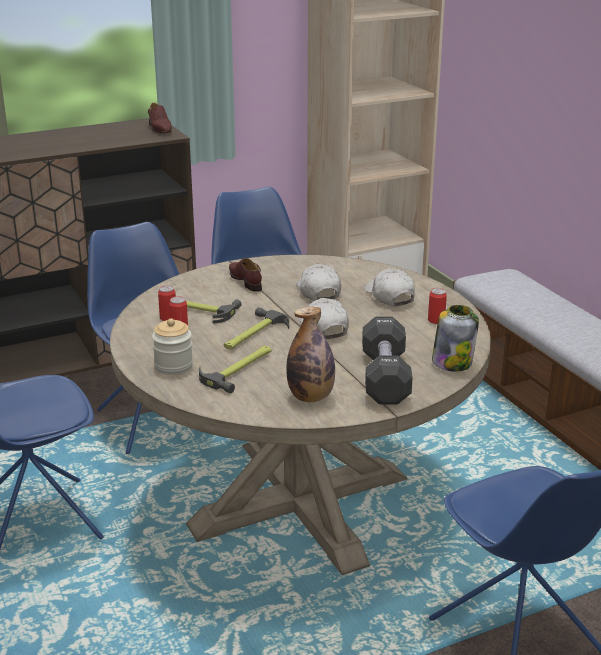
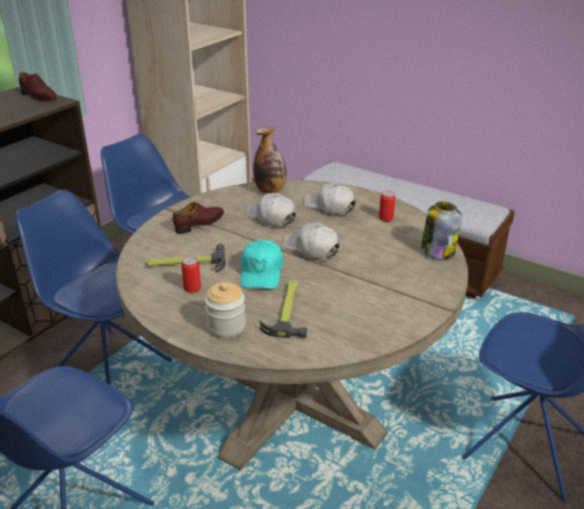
camera: 30 degrees left, 5 degrees up
(168, 318) = (169, 279): can -> none
(245, 280) = (200, 223): brown shoe -> brown shoe turned 105 degrees clockwise
(253, 334) = (261, 273): hammer -> turquoise cap
(311, 397) = (373, 317): bottle -> bottle (270, 190)
(385, 377) = (407, 279): black dumbbell -> none

